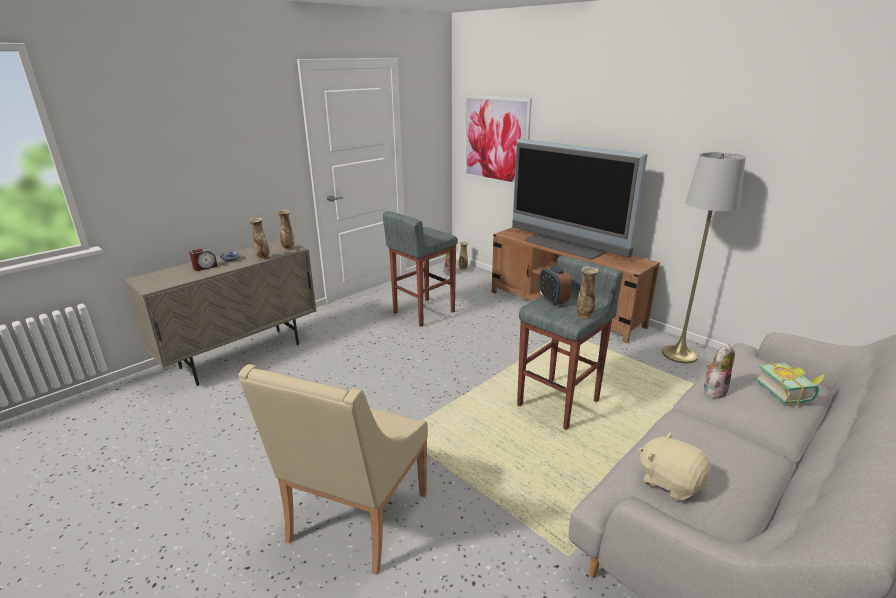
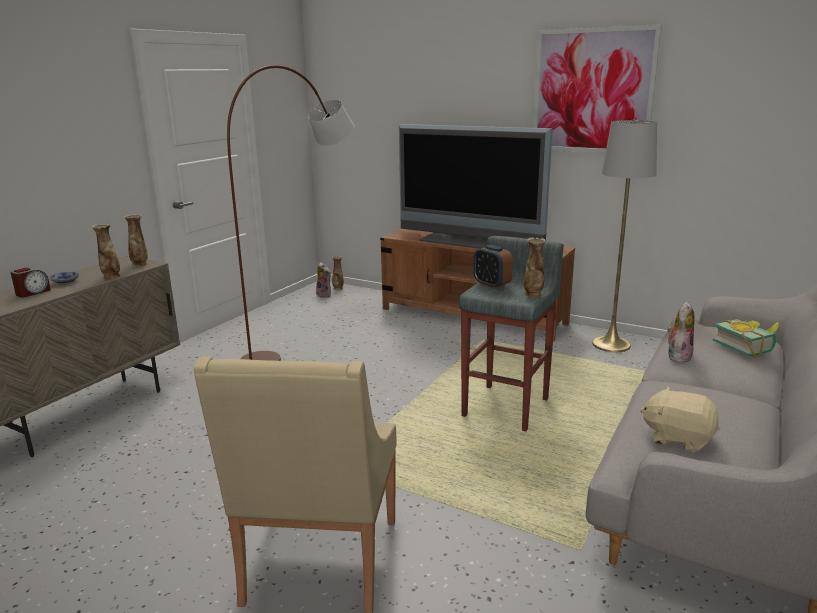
camera: 15 degrees left, 5 degrees down
(422, 312) = (308, 338): grey stool -> brown floor lamp
(495, 140) = (368, 130): picture -> picture (592, 91)

